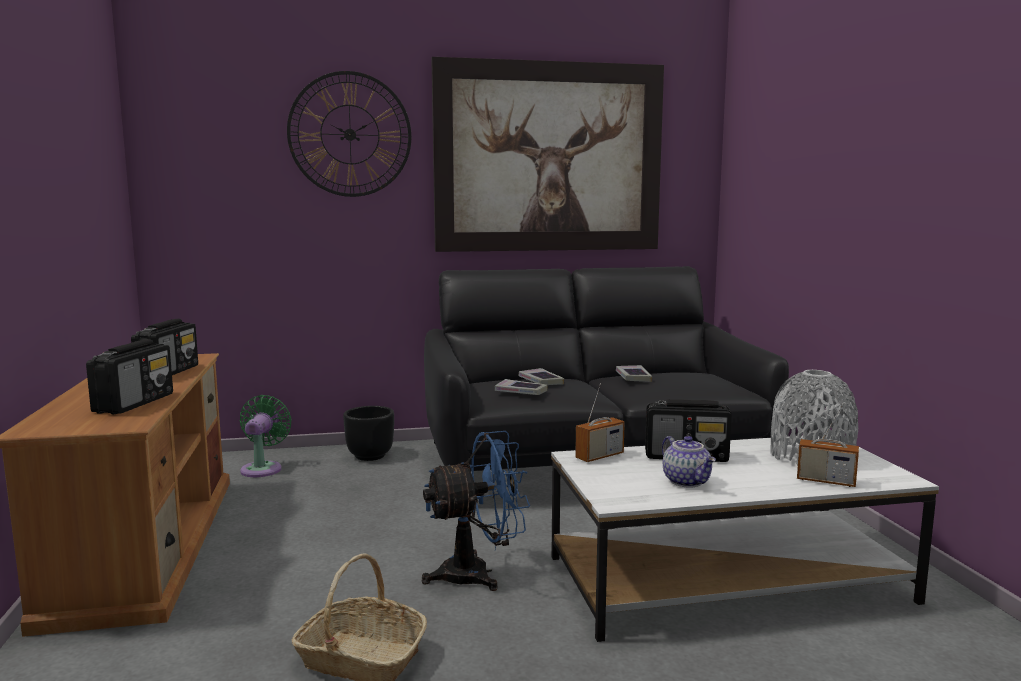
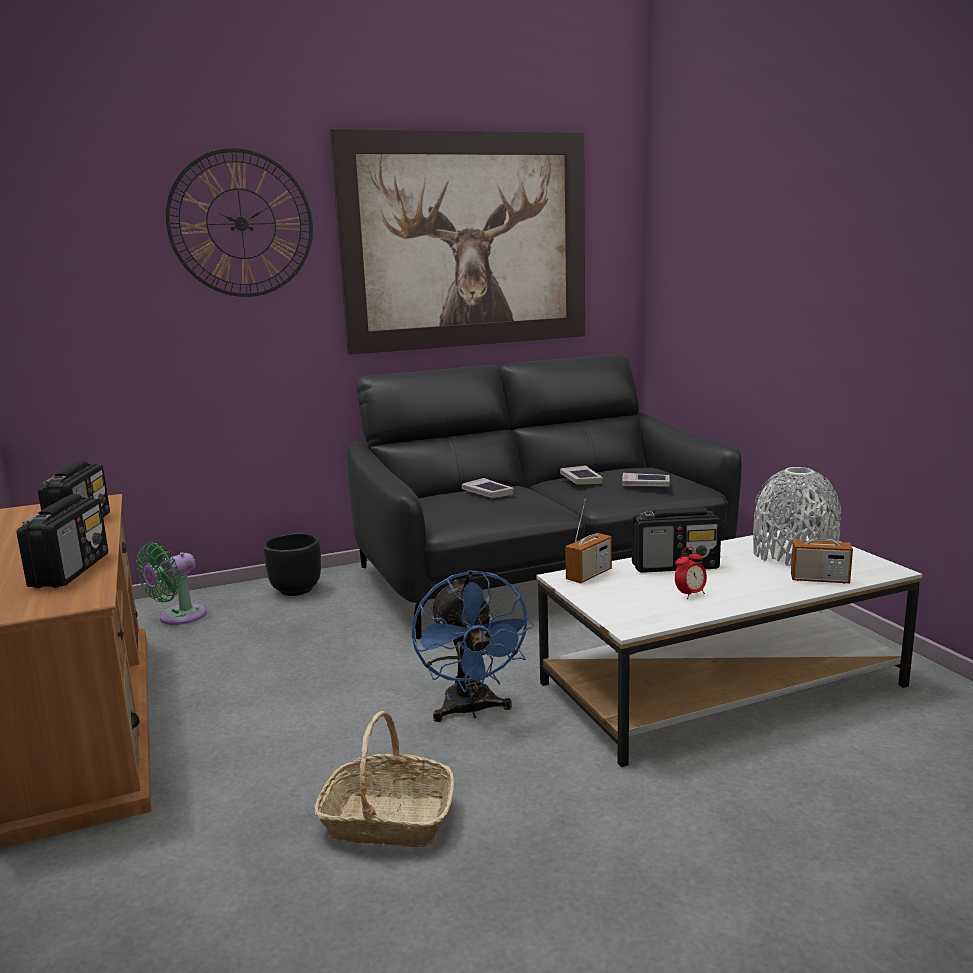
camera: 10 degrees left, 5 degrees up
(263, 468) = (178, 617): green fan -> green fan turned 135 degrees counterclockwise
(478, 574) = (471, 711): blue fan -> blue fan turned 105 degrees clockwise
(521, 392) = (473, 508): book -> book (645, 485)
(687, 481) = (690, 594): teapot -> alarm clock

